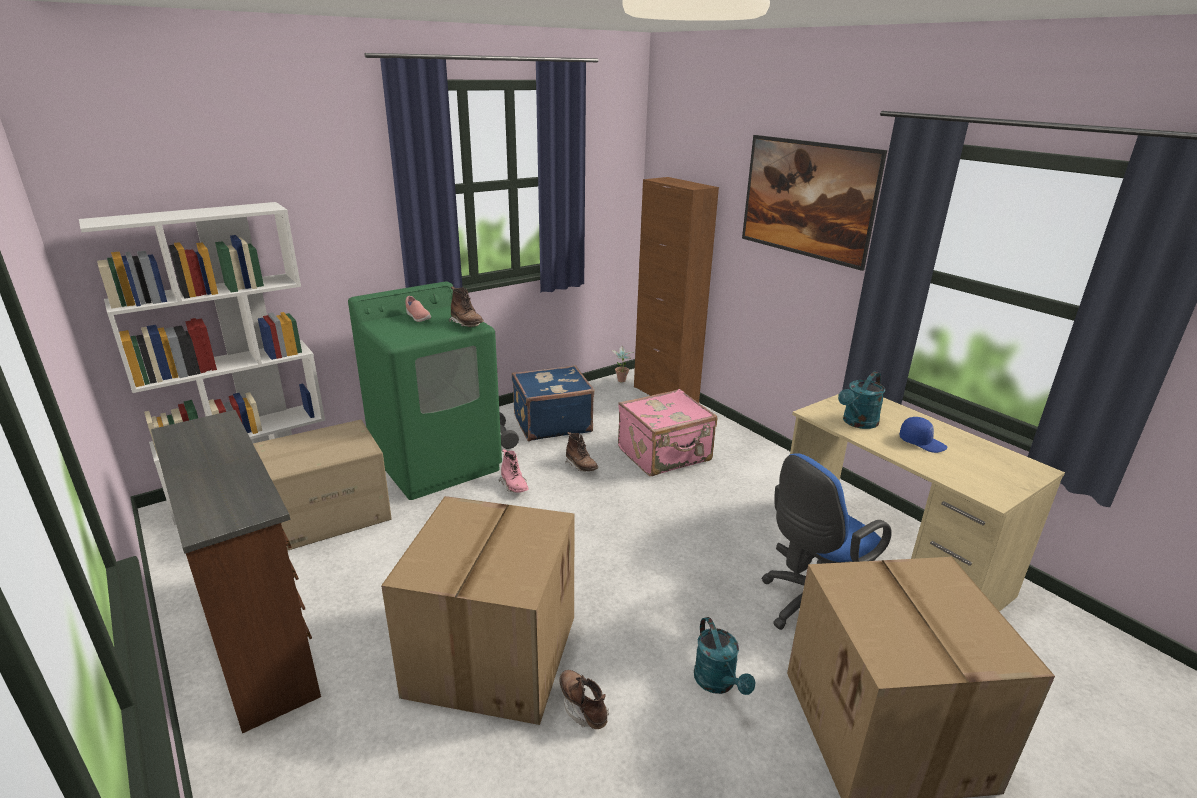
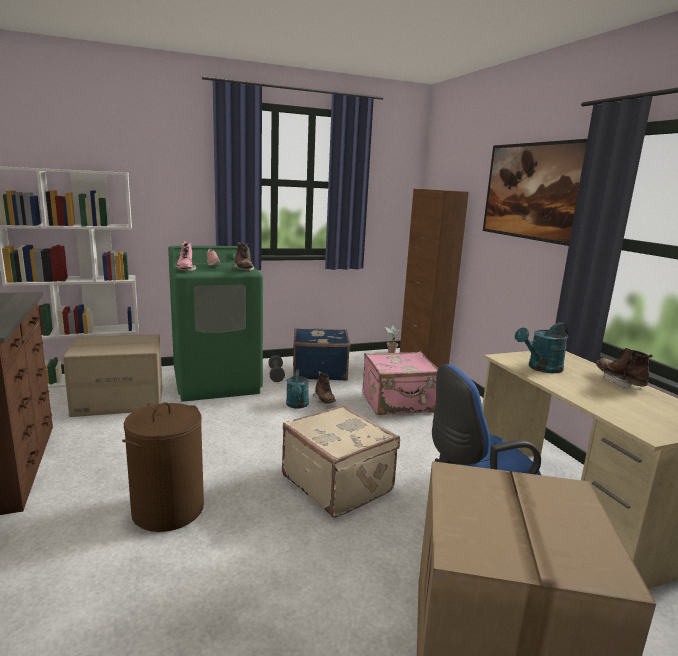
camera: 15 degrees right, 10 degrees down
(491, 652) = (168, 509): cardboard box -> brown laundry basket
(514, 486) = (264, 405): pink boot -> pink boot (185, 270)
(583, 707) = (214, 566): brown boot -> brown boot (619, 382)
(654, 576) = (338, 483): none -> beige suitcase
(718, 683) = (347, 575): turquoise watering can -> turquoise watering can (297, 405)
(922, 442) = (598, 388): blue cap -> none

